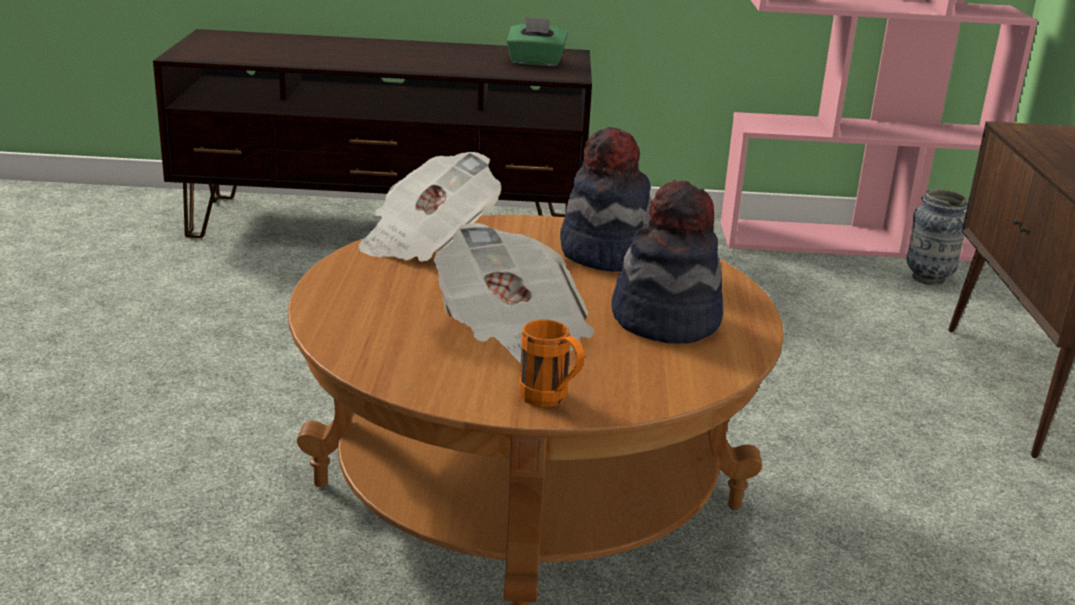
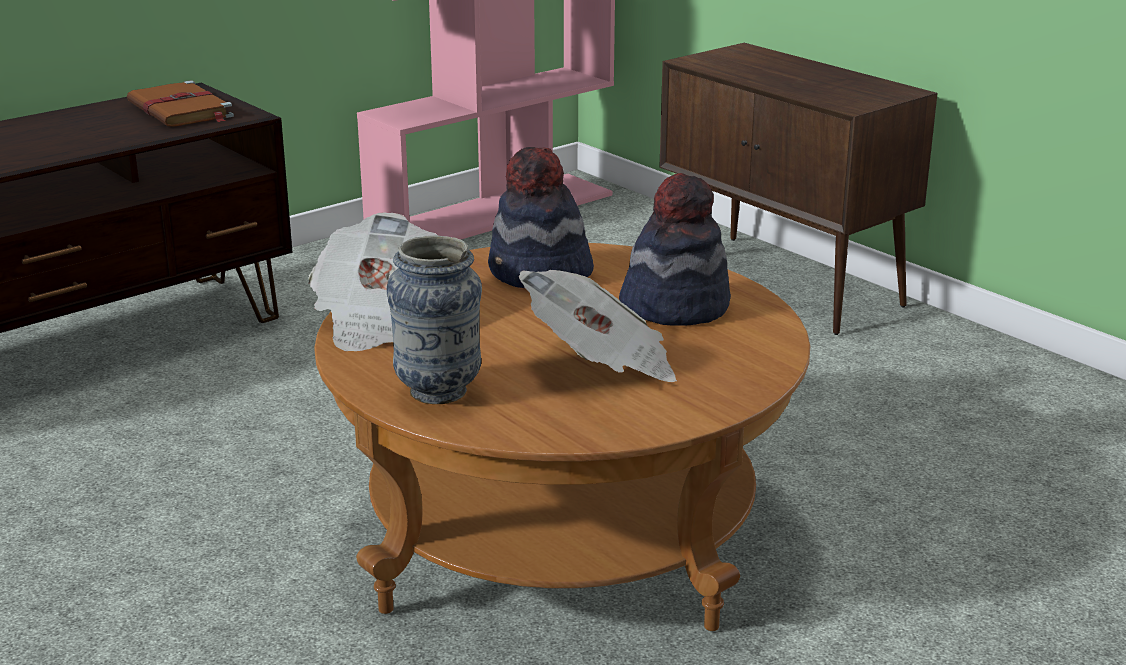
camera: 40 degrees left, 0 degrees up
(535, 62) = (181, 110): green tissue box -> brown book
(550, 401) = (717, 397): orange mug -> none
(928, 279) = (594, 224): vase -> vase (438, 392)

